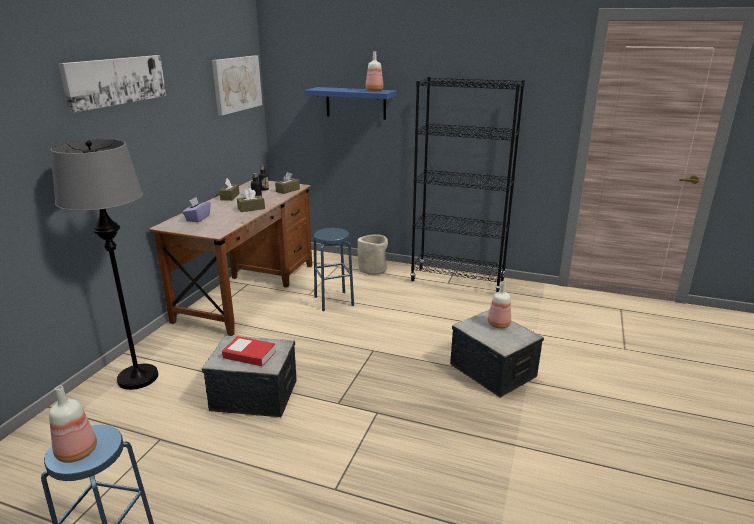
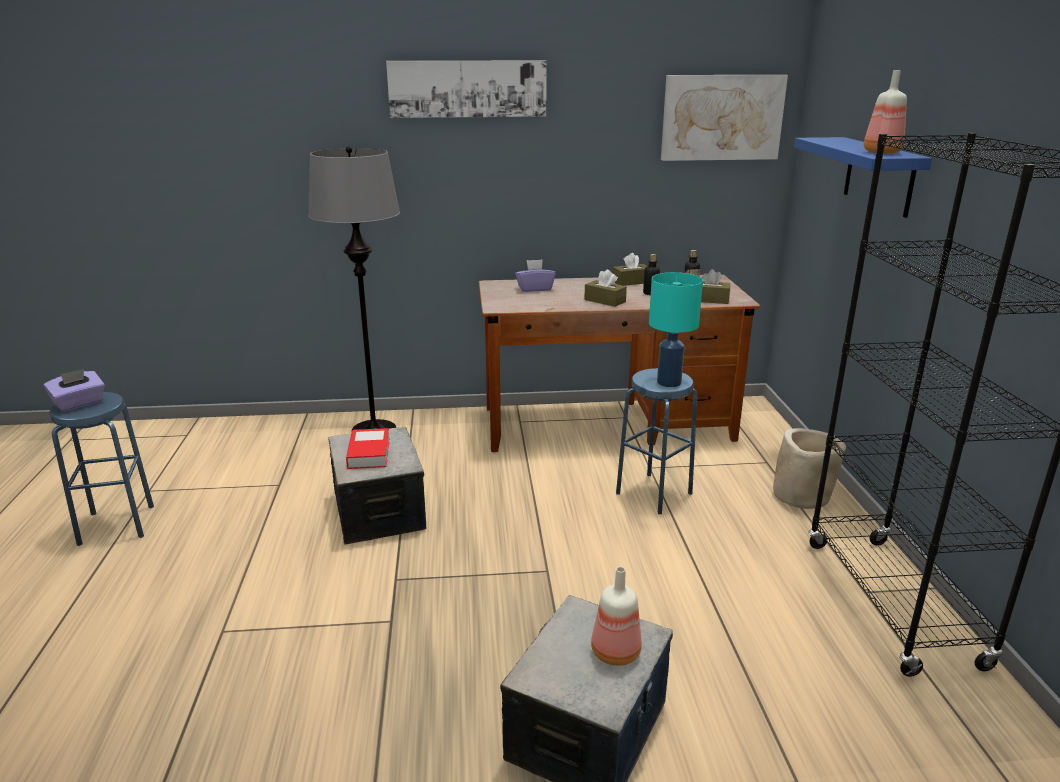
camera: 65 degrees right, 0 degrees up
(76, 452) = (79, 404): bottle -> purple tissue box
(338, 233) = (669, 383): none -> turquoise table lamp

